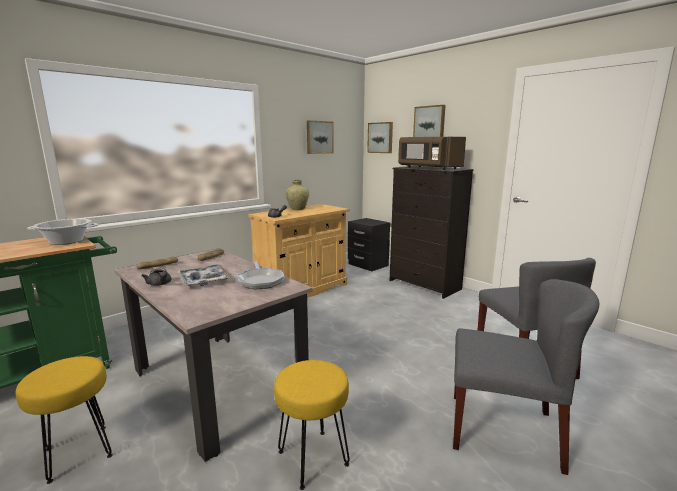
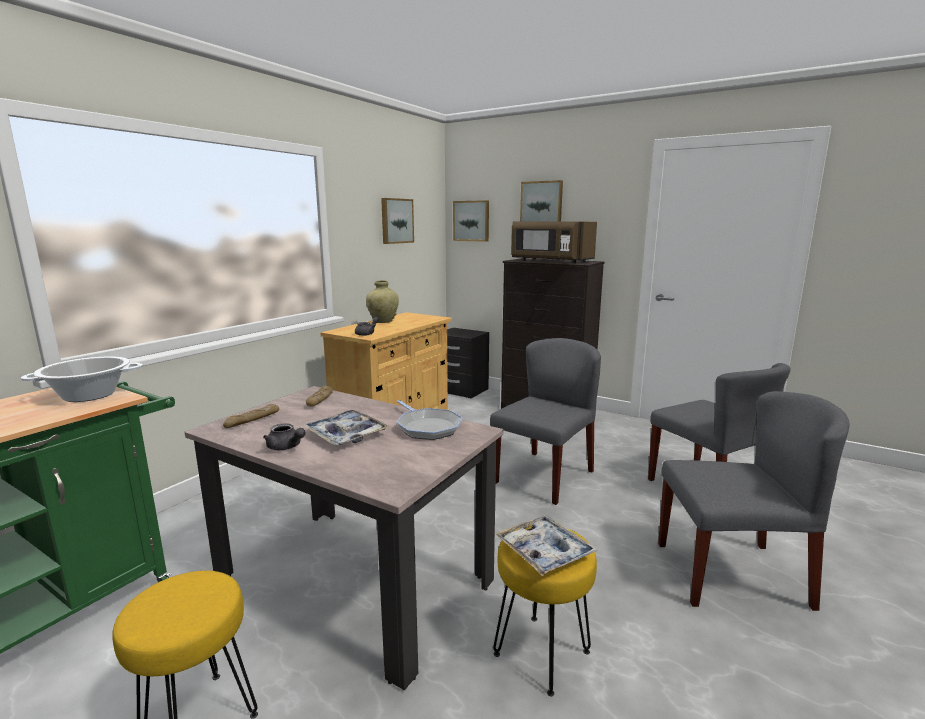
camera: 15 degrees left, 0 degrees up
(306, 380) = (544, 552): none -> tray
(392, 333) = (544, 476): none -> grey chair

